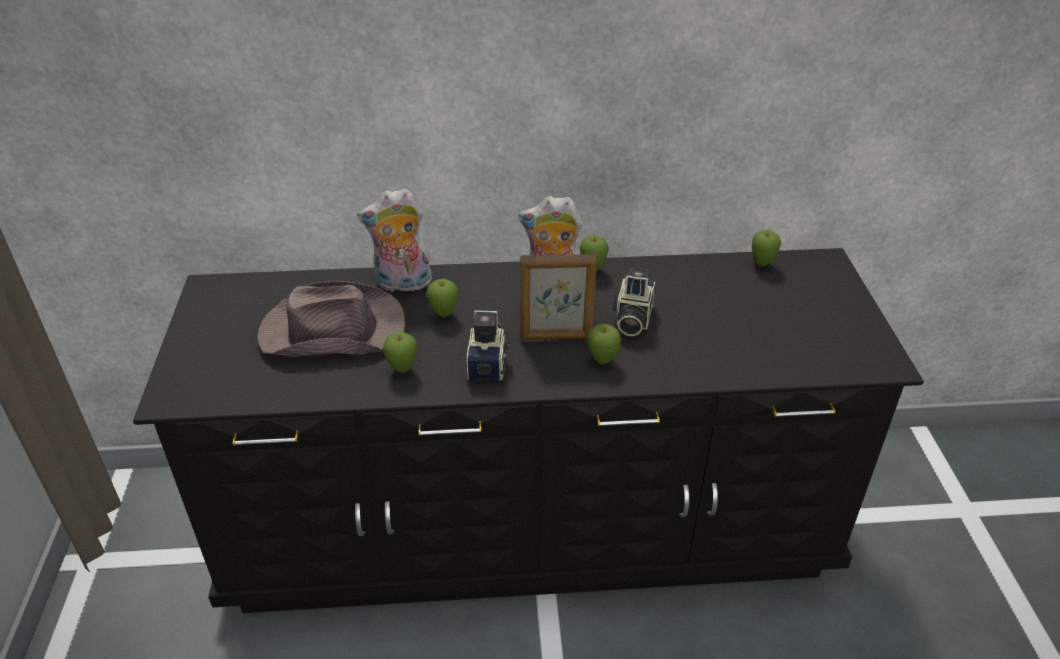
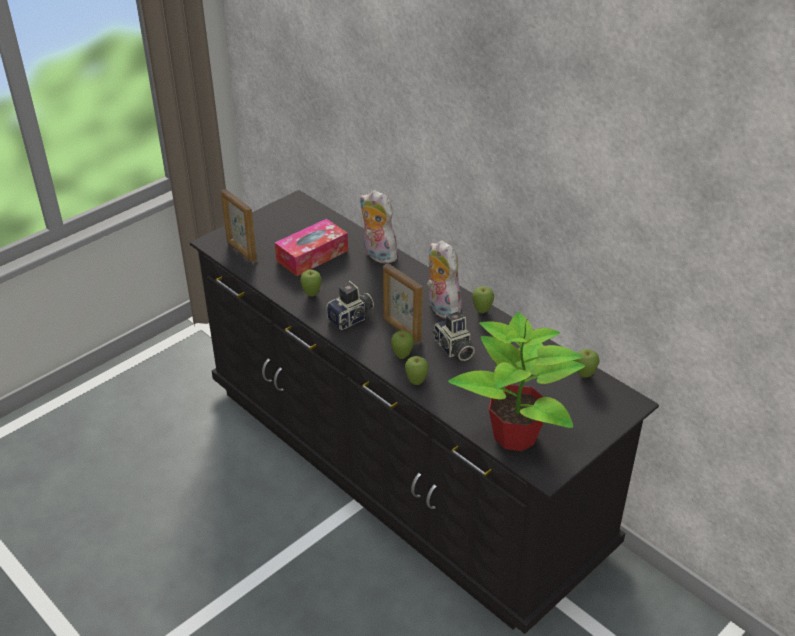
camera: 50 degrees right, 0 degrees up
(231, 383) = (241, 251): none -> picture frame
(331, 330) = (312, 255): brown hat -> tissue box
(444, 314) = (370, 282): apple -> apple (416, 382)
(631, 319) = (453, 349): camera -> camera turned 90 degrees counterclockwise
(813, 352) = (516, 435): none -> potted plant

